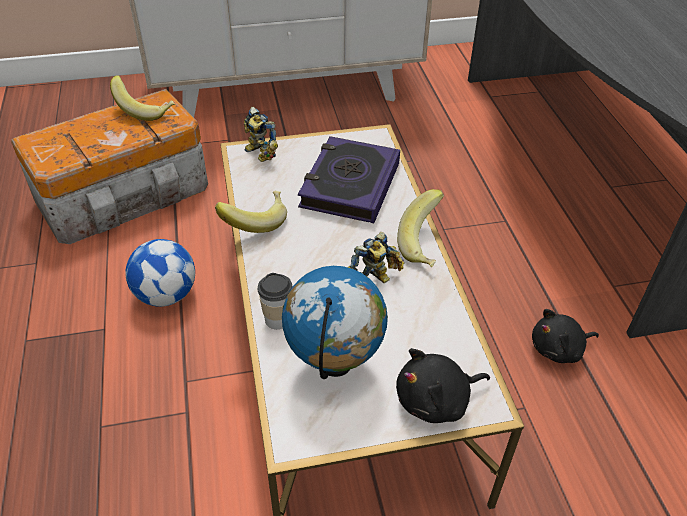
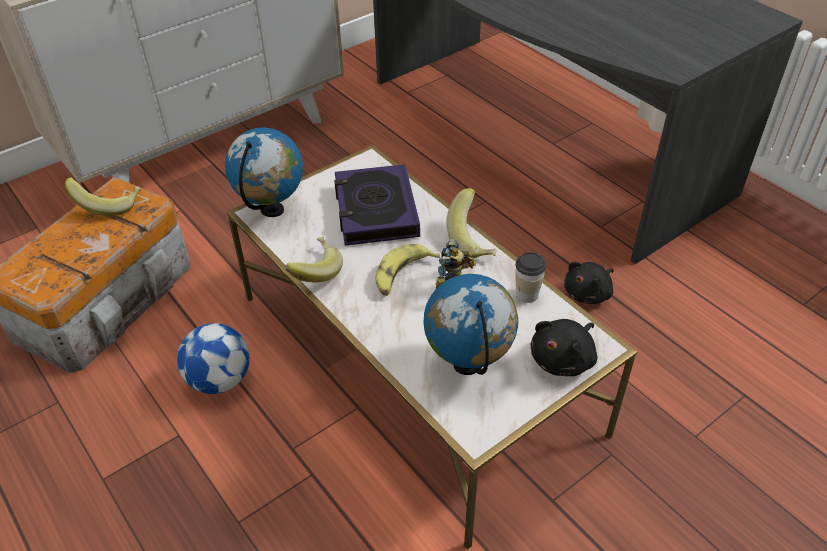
camera: 25 degrees left, 0 degrees up
(258, 154) = (272, 210): toy robot -> globe
(277, 319) = (395, 347): cup -> cup (527, 294)
(332, 254) = (402, 275): none -> banana

